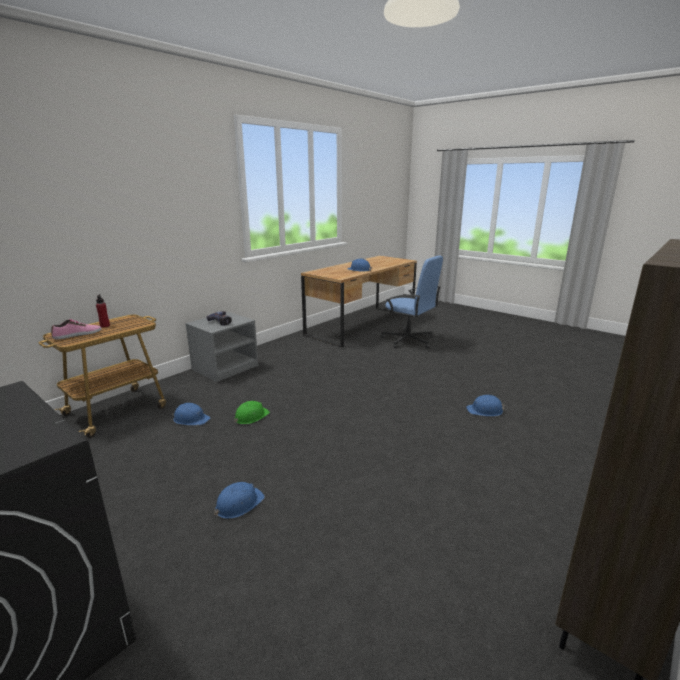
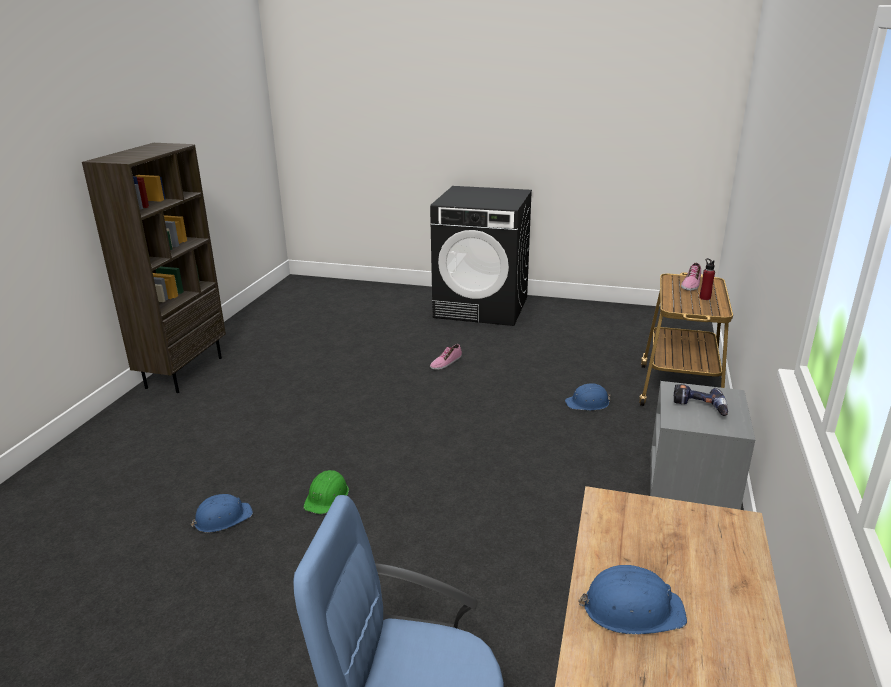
camera: 155 degrees right, 5 degrees up
(239, 504) = (445, 362): blue hard hat -> shoe
(251, 416) = (530, 422): green hard hat -> green hard hat (327, 497)

